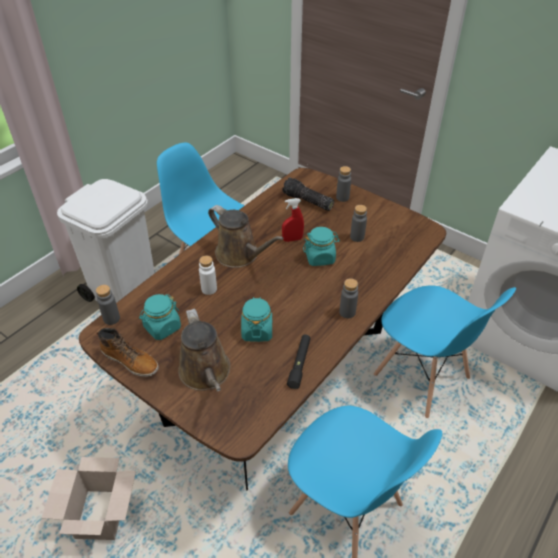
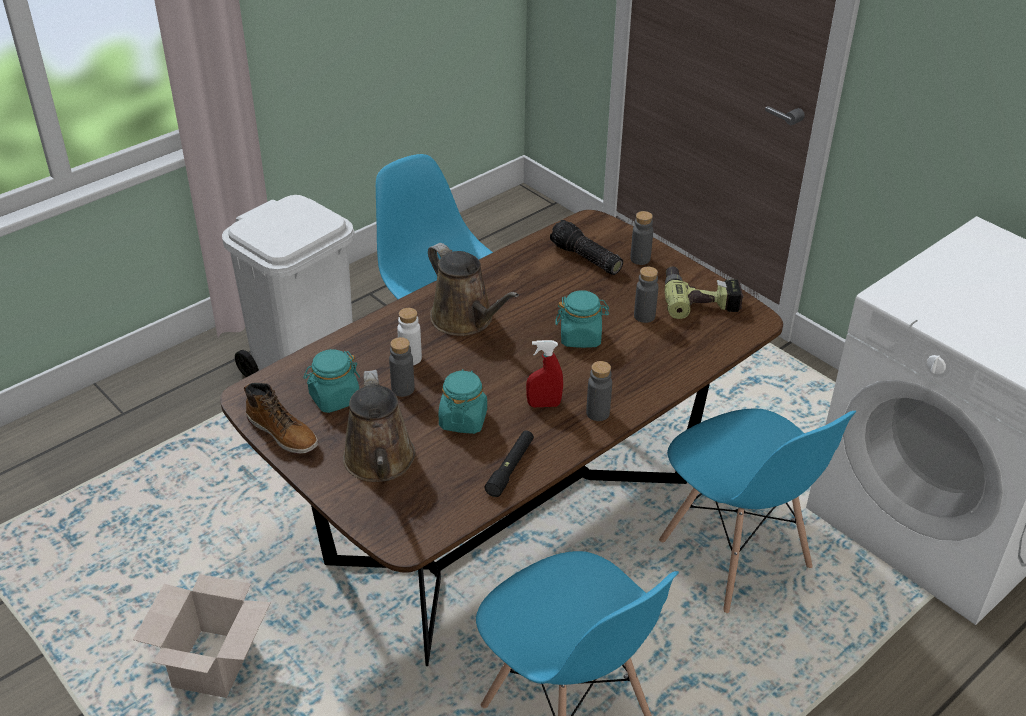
camera: 10 degrees right, 5 degrees down
(111, 318) = (269, 378): grey bottle -> grey bottle (403, 389)
(292, 239) = (547, 308): red spray bottle -> red spray bottle (544, 404)
(389, 220) = (700, 298): none -> power drill

